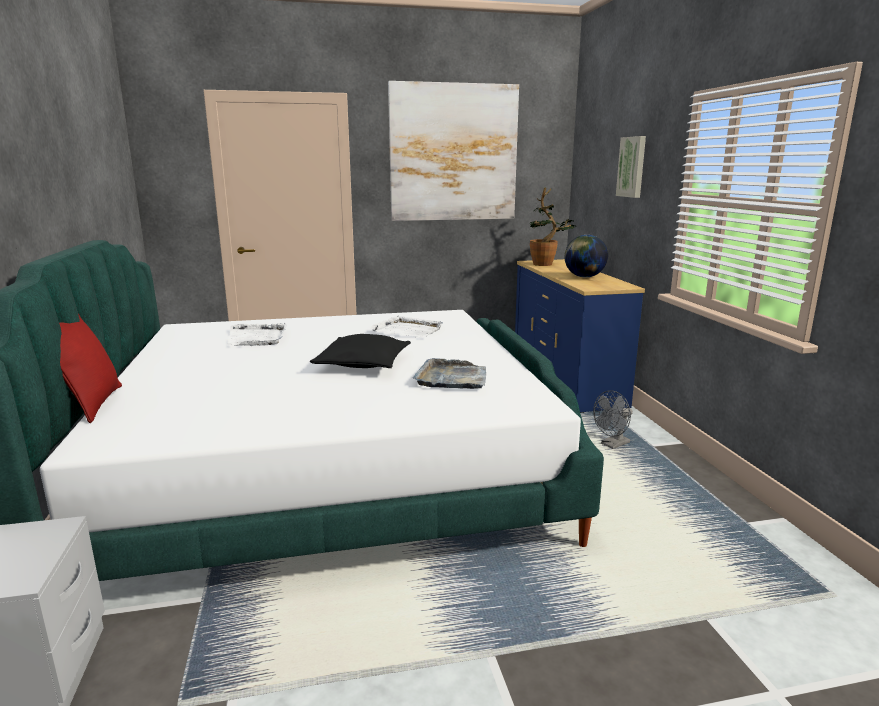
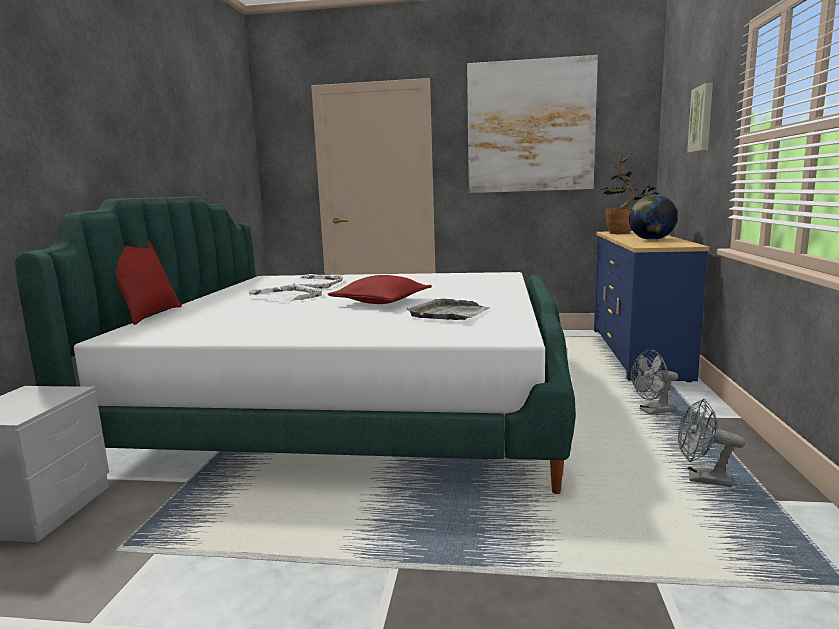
camera: 20 degrees right, 5 degrees down
(363, 364) = (381, 302): black pillow -> red pillow
(407, 330) = (449, 283): white tray -> white tray (287, 296)
(686, 510) = (701, 479): none -> grey fan

